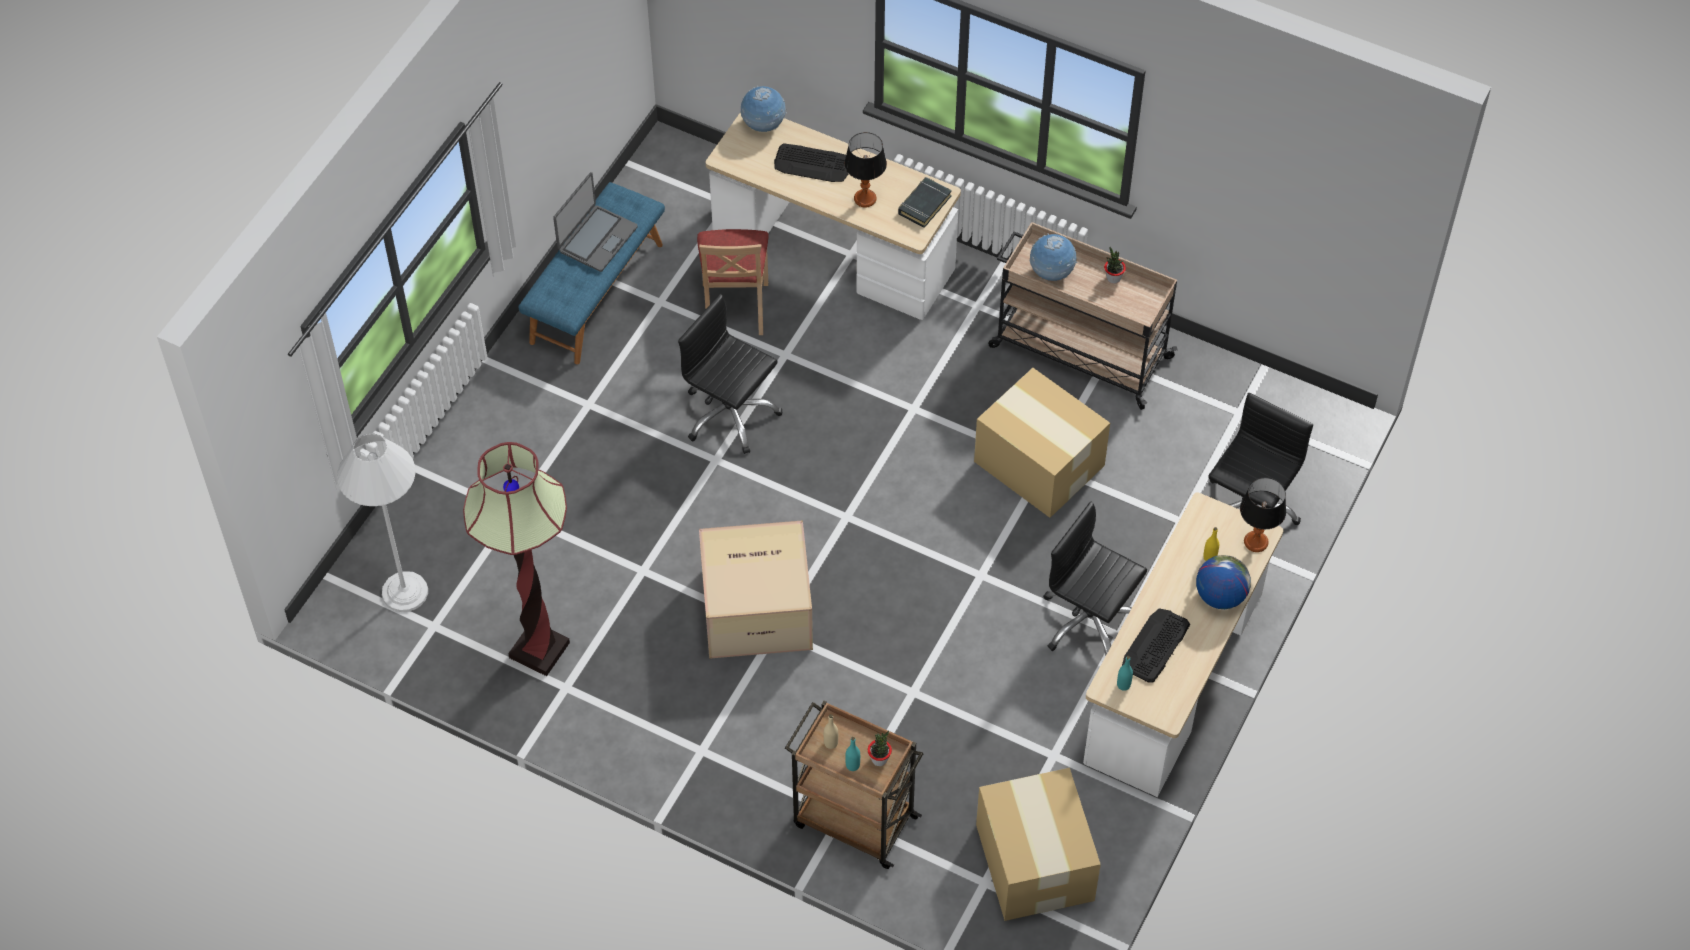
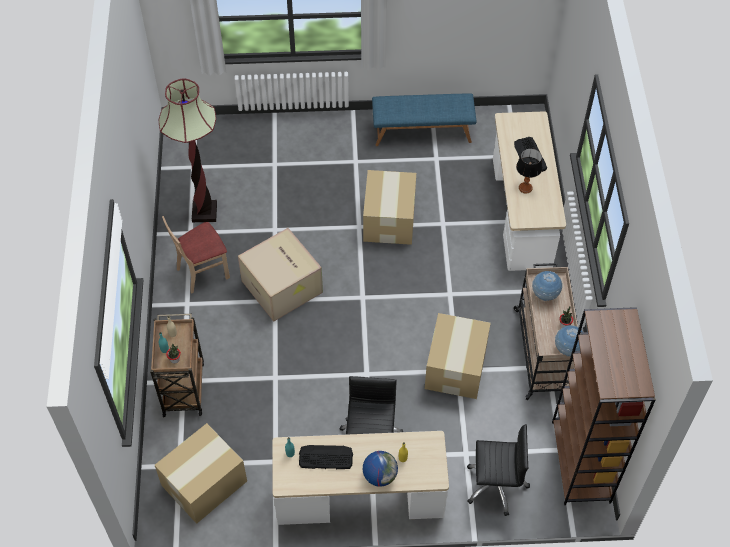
camera: 60 degrees right, 0 degrees up
(404, 592) = (205, 147): white floor lamp -> none
(597, 239) = (432, 104): laptop -> none
(730, 414) = (389, 219): black office chair -> cardboard box
(735, 307) = (455, 189): beige chair -> beige chair (202, 272)
(763, 125) = (538, 124): globe -> globe (568, 349)
(924, 205) = (542, 215): black book -> none
(1256, 542) = (429, 478): table lamp -> none
(1271, 400) = (581, 462): none -> brown bookcase

